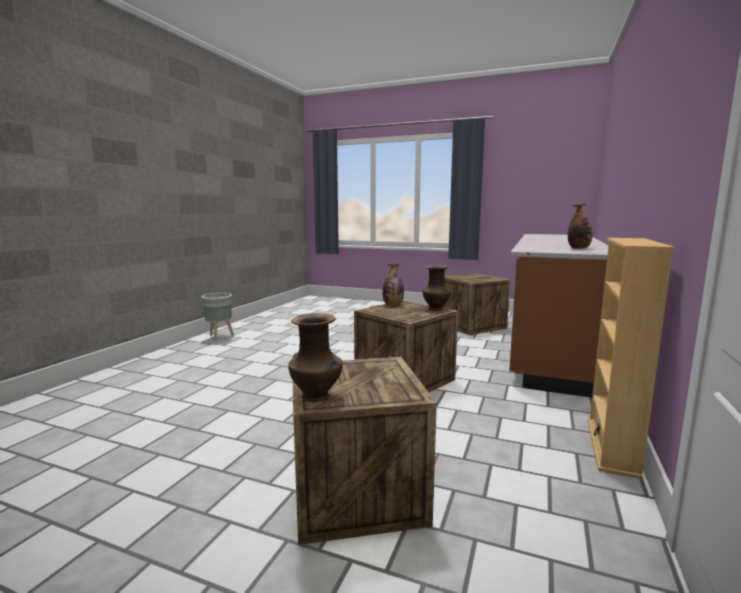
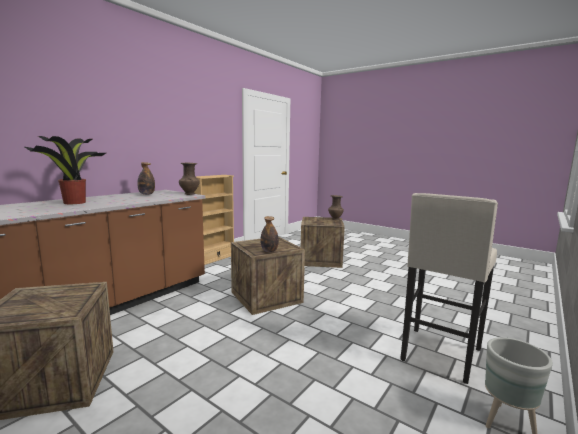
camera: 165 degrees left, 0 degrees up
(227, 356) = (439, 355): none -> beige stool
(436, 309) = (244, 243): brown vase -> brown vase (189, 194)
(564, 242) = (75, 202): none -> potted plant

